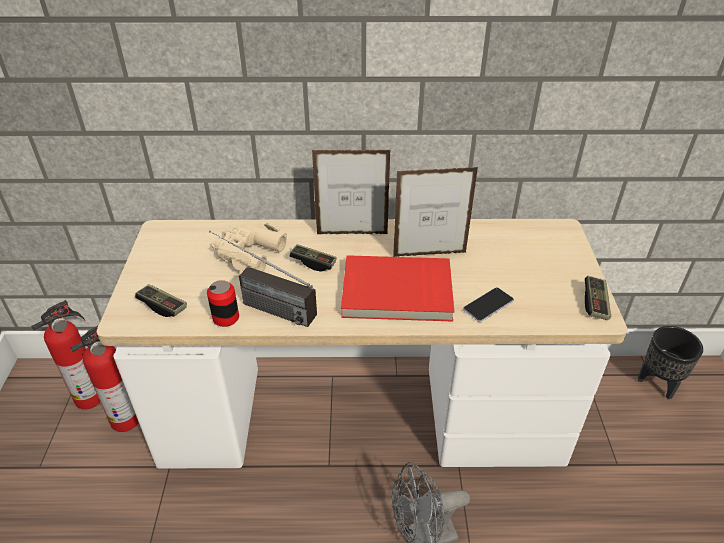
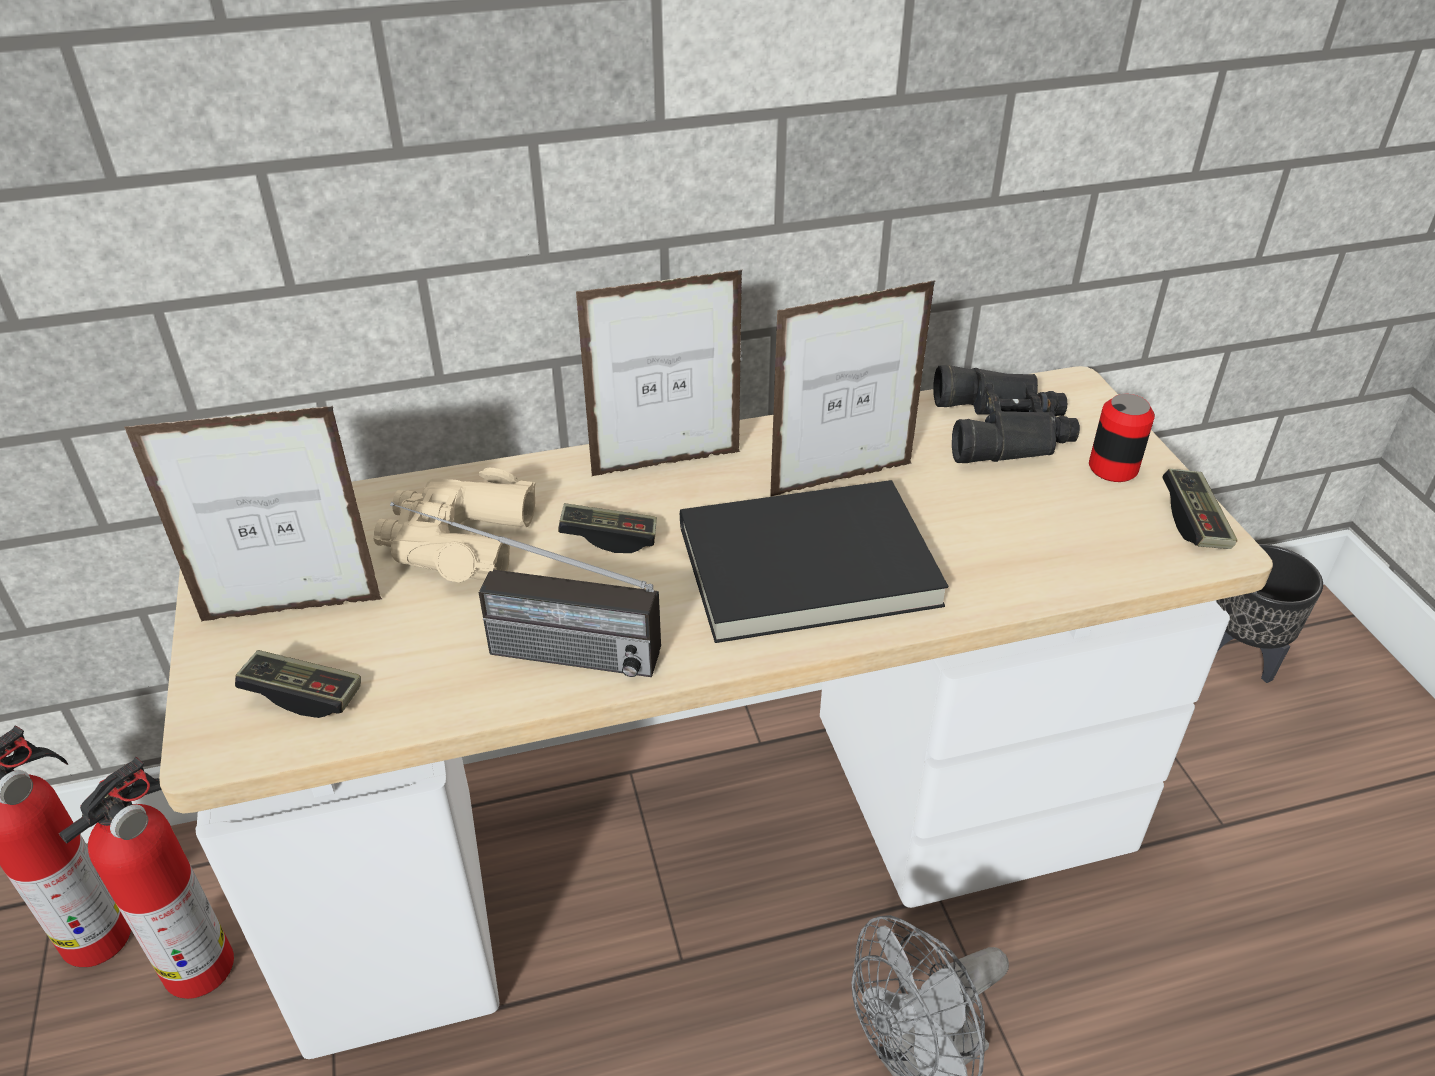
camera: 15 degrees left, 0 degrees up
(171, 270) = (292, 610): none -> picture frame
(226, 318) = (461, 692): can -> can (1113, 468)
(397, 293) = (809, 569): red book -> black book
(488, 305) = (999, 562): phone -> none
(520, 243) = (1005, 429): none -> black binoculars

